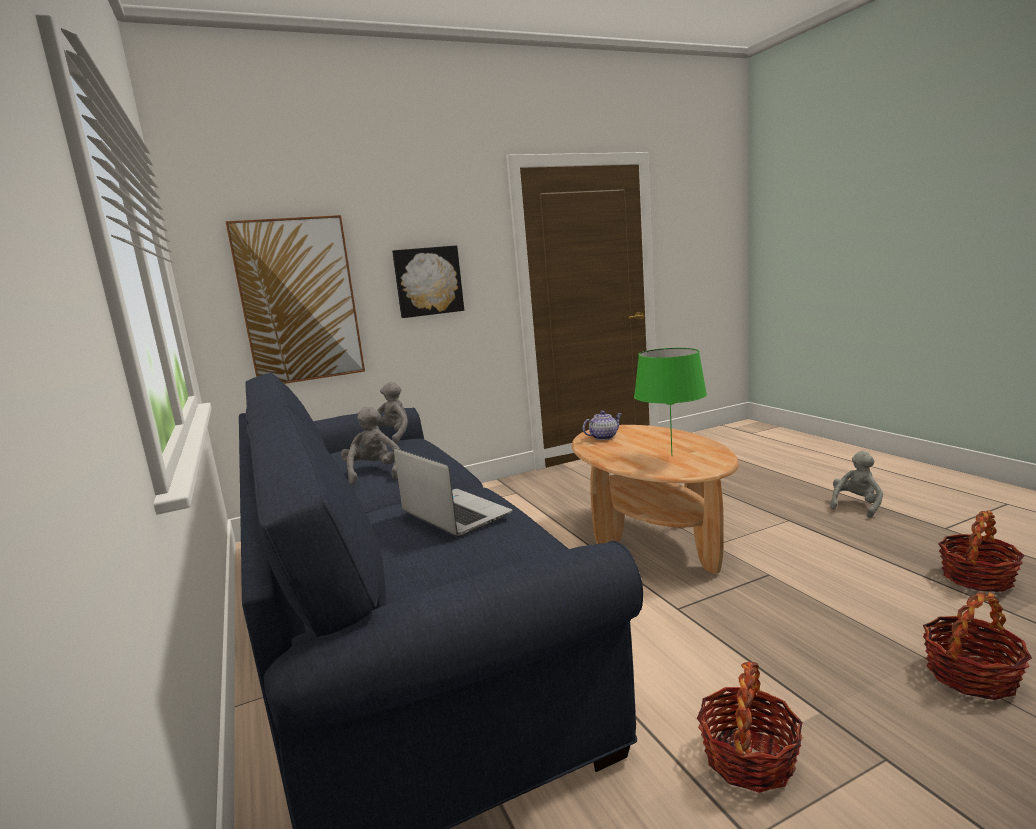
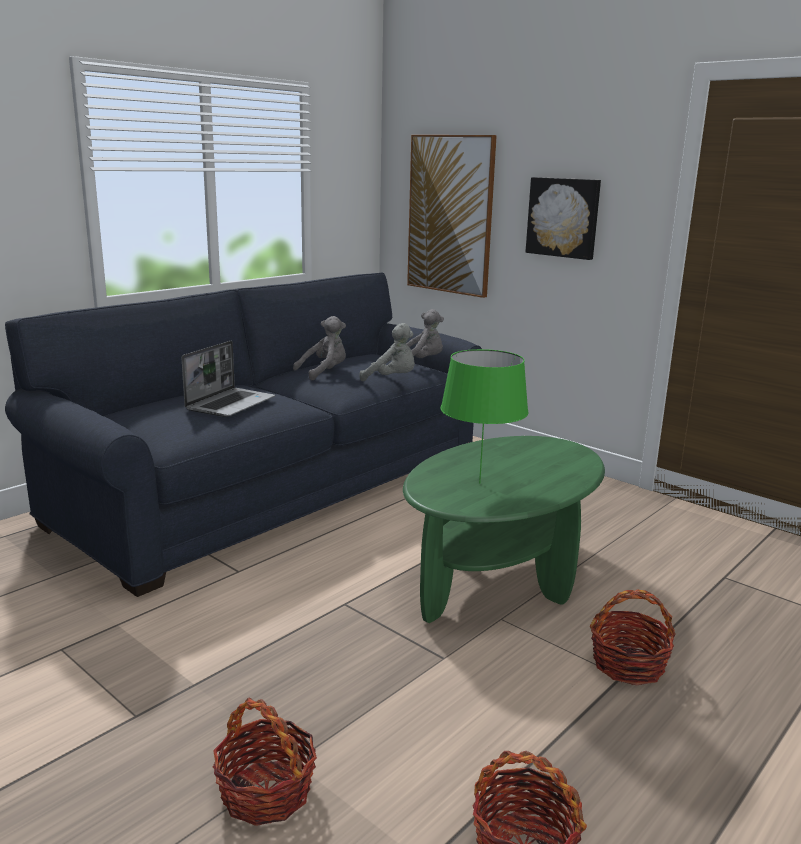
camera: 65 degrees right, 5 degrees up
(603, 437) = (532, 447): teapot -> none
(651, 536) = (500, 577): brown coffee table -> green coffee table
(748, 758) = (136, 647): basket -> basket (628, 664)
(856, 506) = (735, 747): grey plush toy -> grey plush toy (392, 379)

